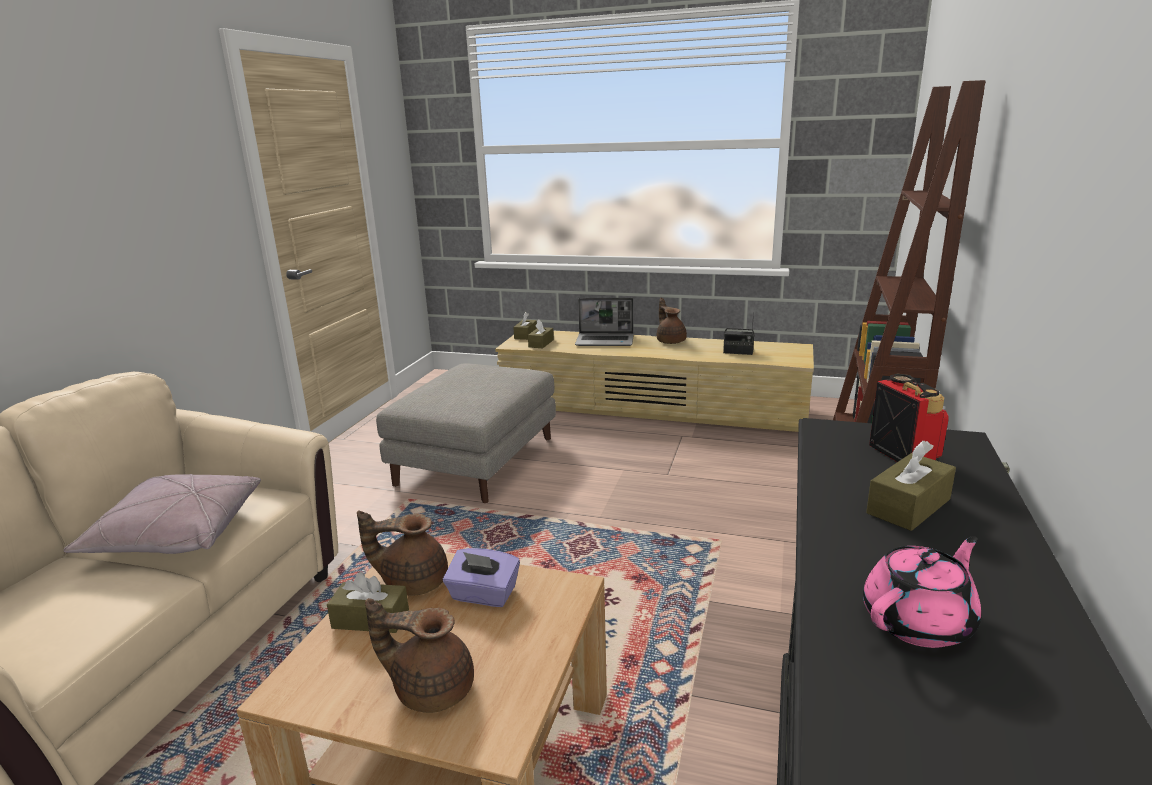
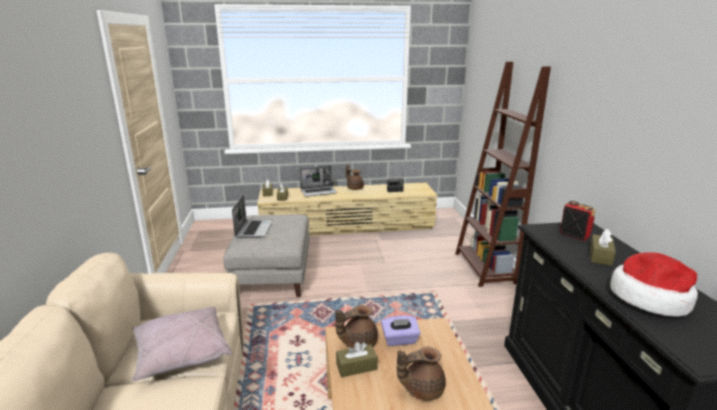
camera: 25 degrees left, 0 degrees up
(447, 382) = (254, 229): none -> laptop
(919, 621) = (650, 298): pink teapot -> hat

